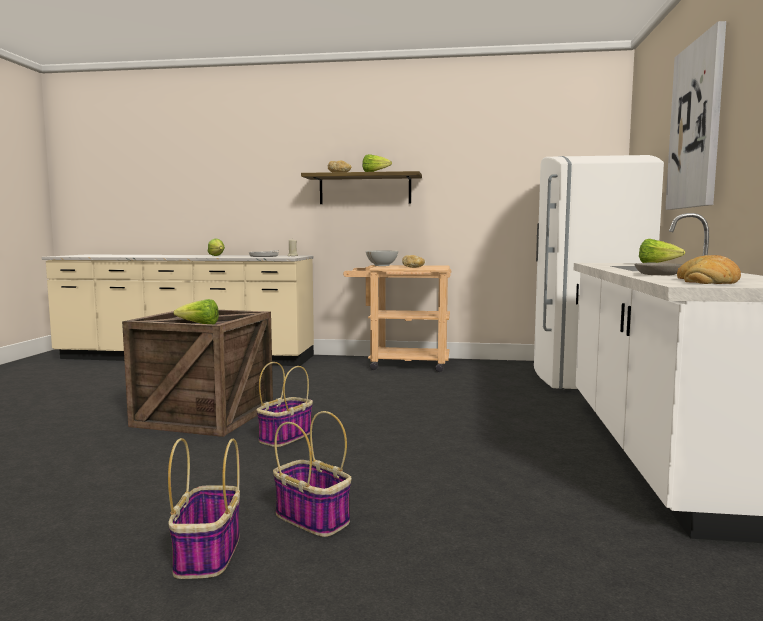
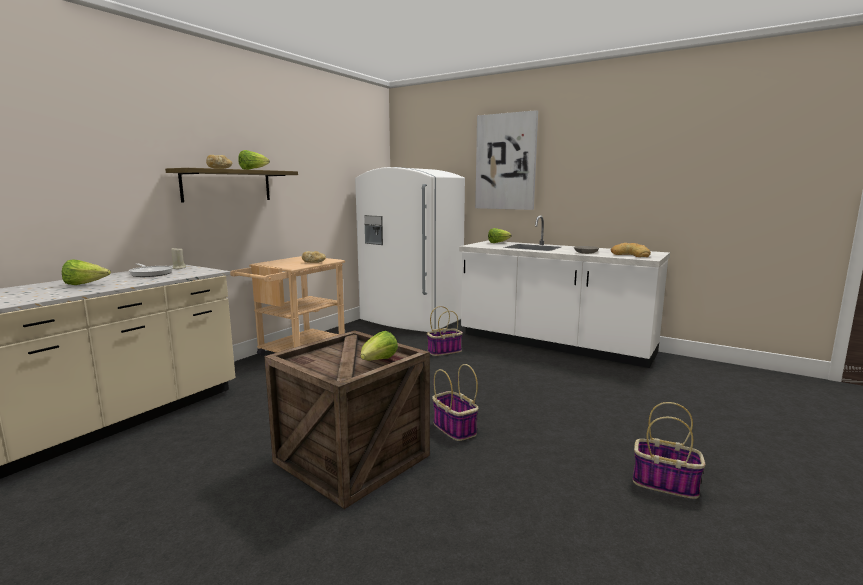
camera: 65 degrees left, 5 degrees up
(313, 518) = (616, 442): basket -> basket (444, 351)
(382, 265) = (276, 264): white bowl -> none

